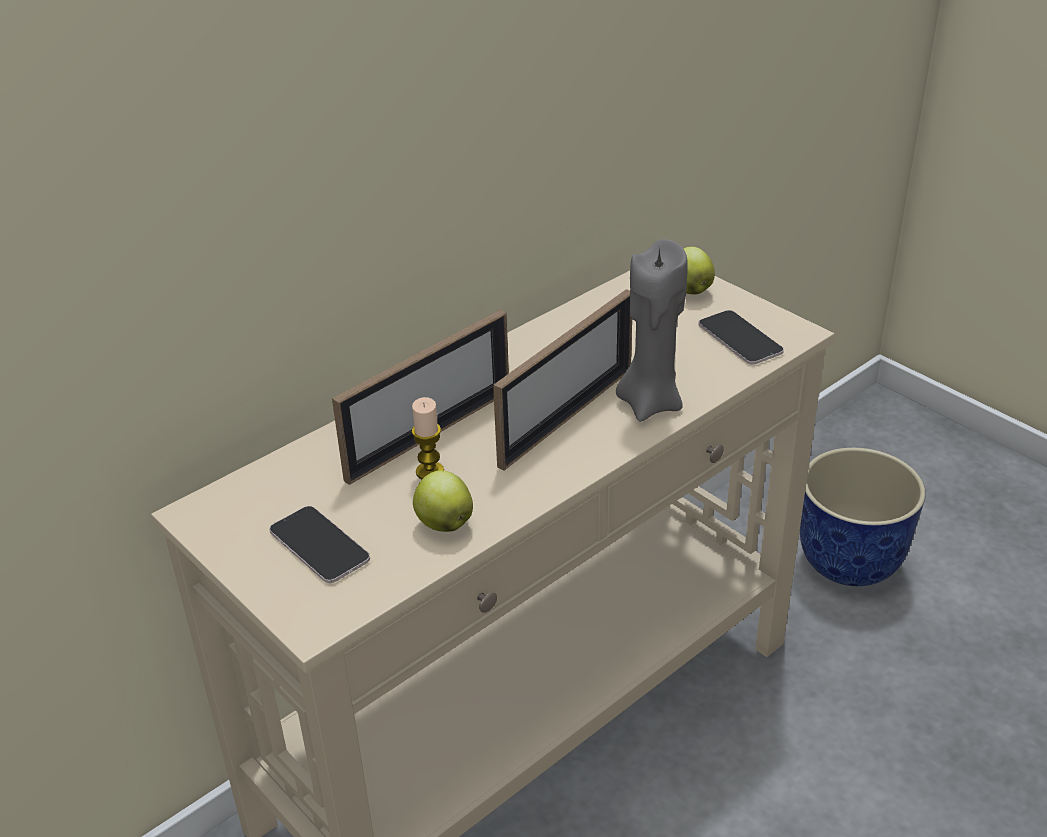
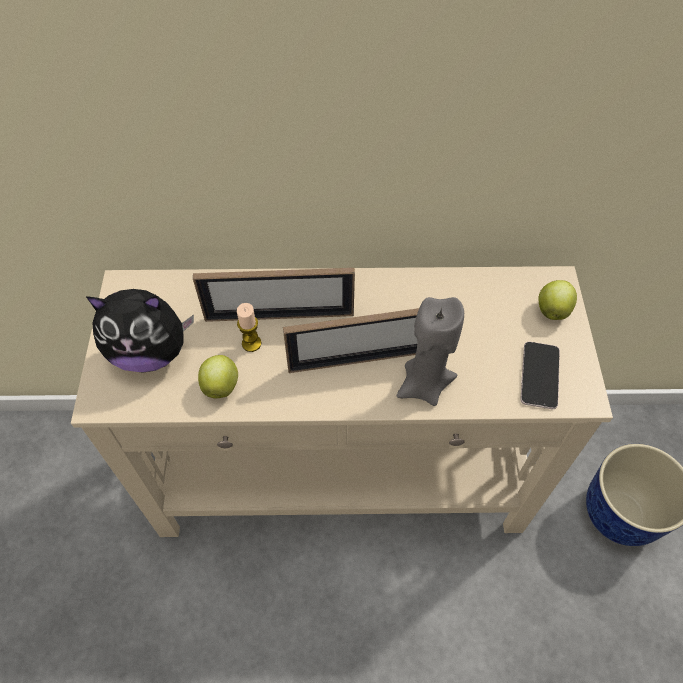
camera: 40 degrees right, 20 degrees up
(319, 545) = (150, 352): phone -> plush toy

